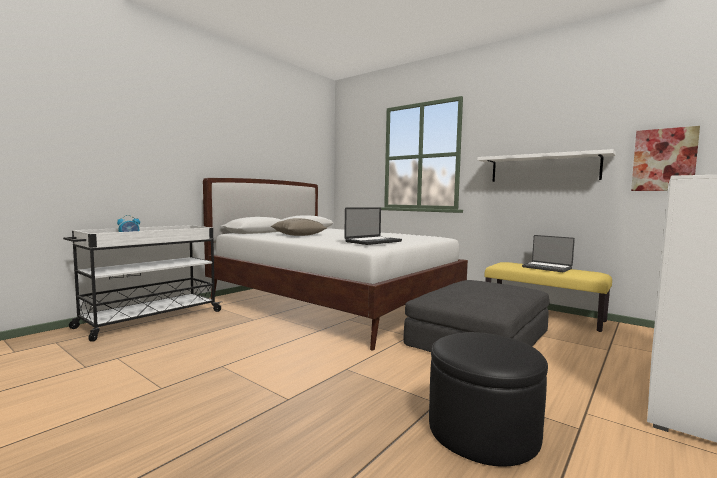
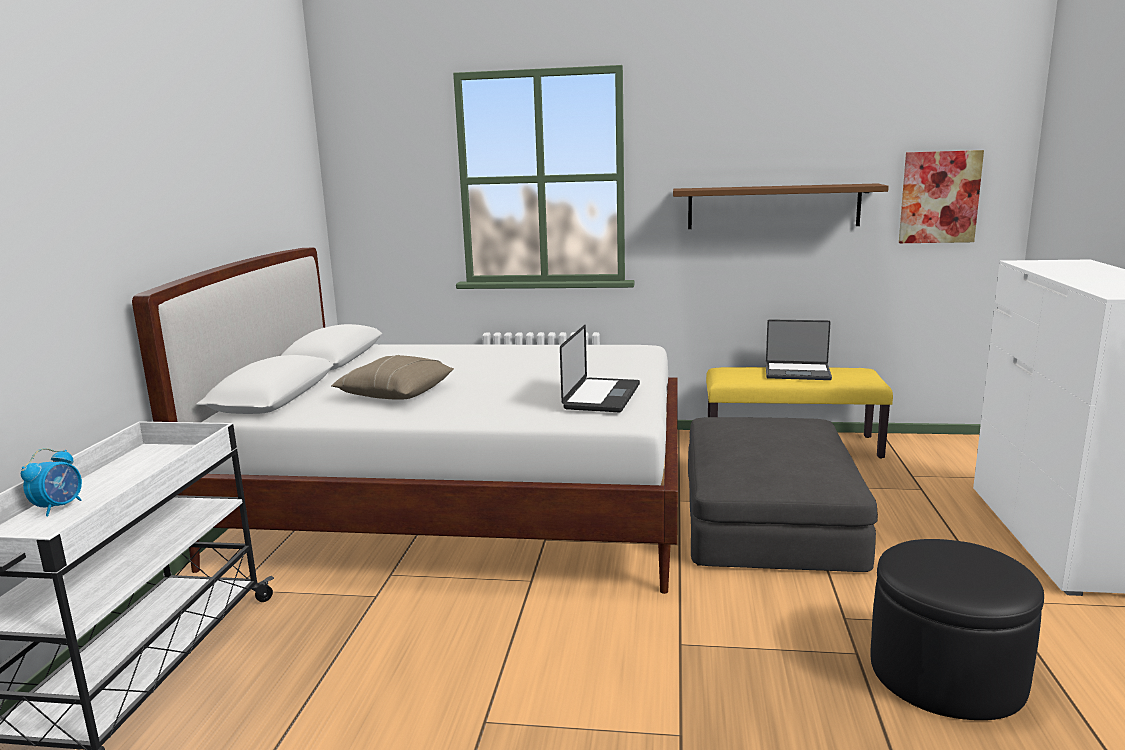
camera: 30 degrees left, 10 degrees up
(543, 168) = (773, 207): white shelf -> brown shelf

